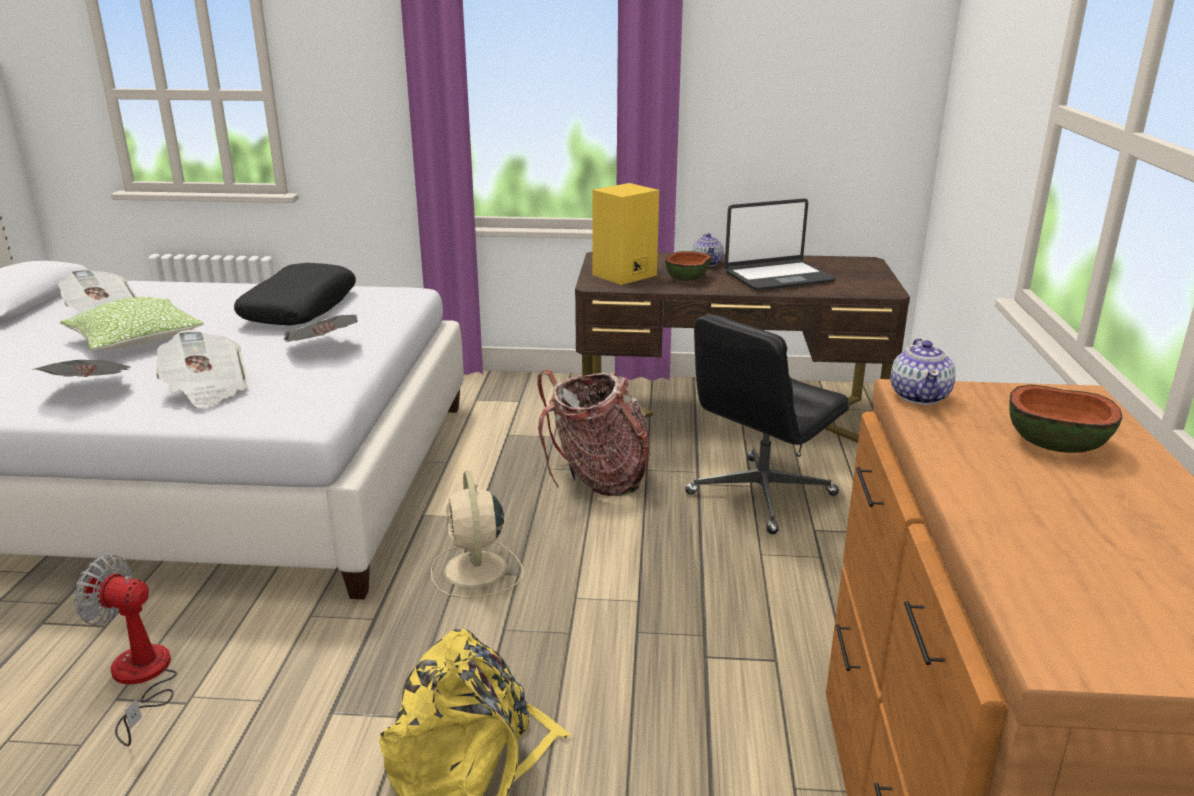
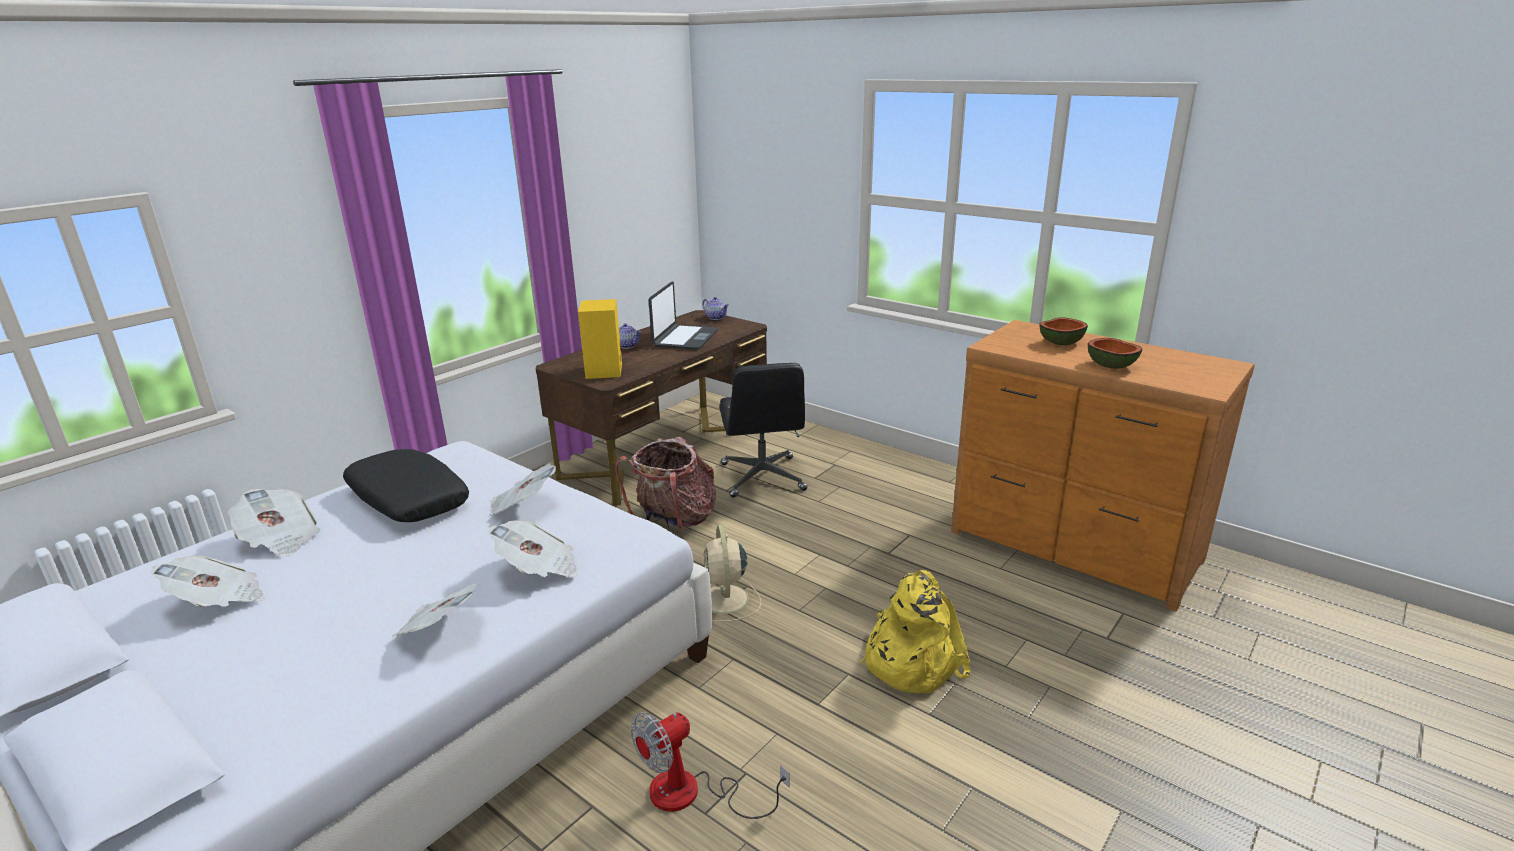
camera: 55 degrees left, 0 degrees up
(136, 341) = (344, 590): pillow -> none
(202, 298) = (280, 539): none -> newspaper
(476, 571) = (725, 600): beige fan -> beige fan turned 60 degrees clockwise
(688, 279) = (644, 358): bowl -> bowl (1112, 365)
(920, 396) = (995, 346): teapot -> teapot (716, 317)

